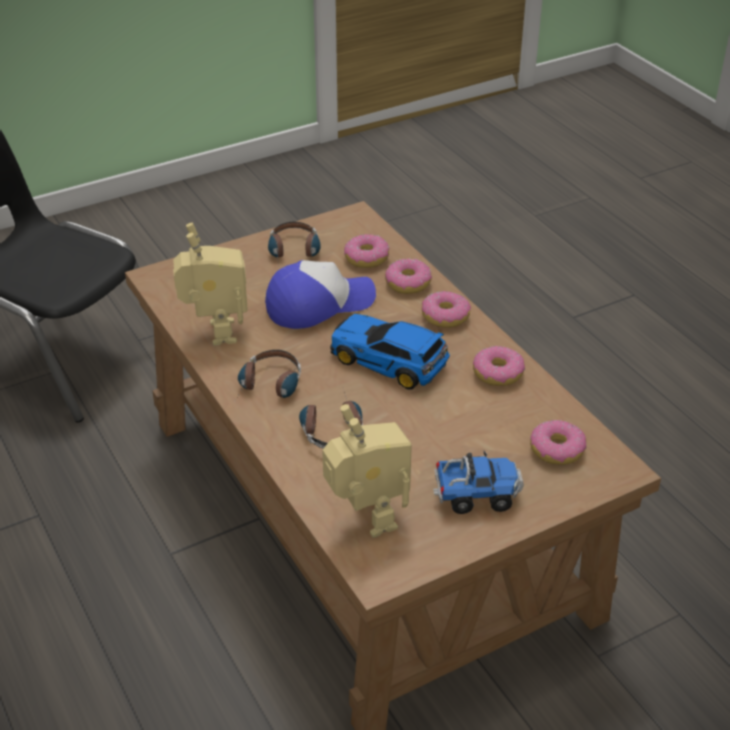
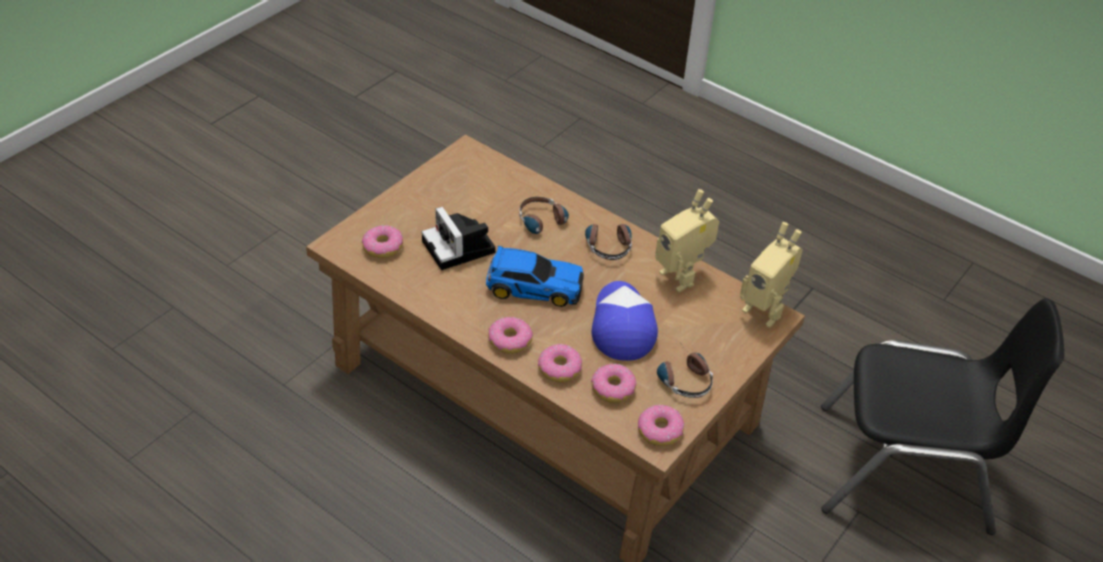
camera: 155 degrees right, 5 degrees up
(319, 304) = (621, 325): cap -> cap turned 135 degrees clockwise
(366, 520) = (489, 175): toy robot -> toy robot (765, 310)
(455, 425) = (460, 248): none -> camera
(476, 496) = (427, 204): toy truck -> none
(497, 374) = (445, 297): donut -> donut (659, 430)

